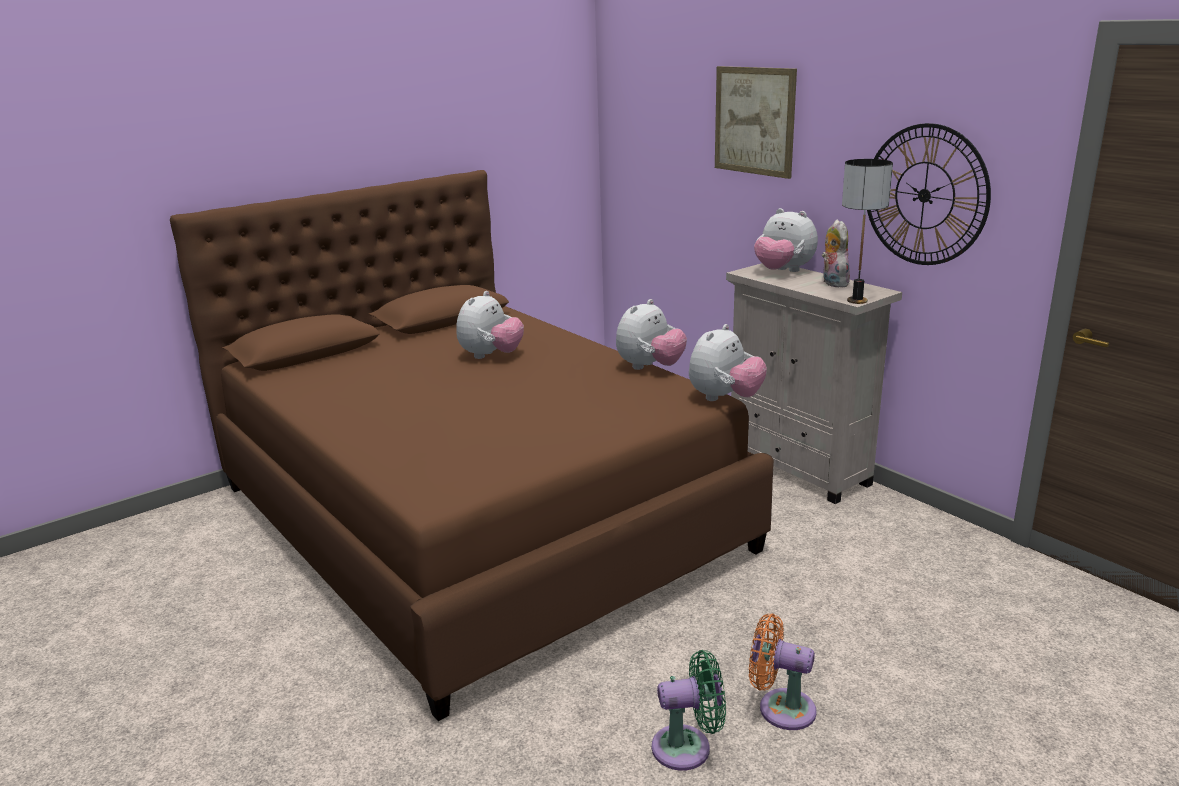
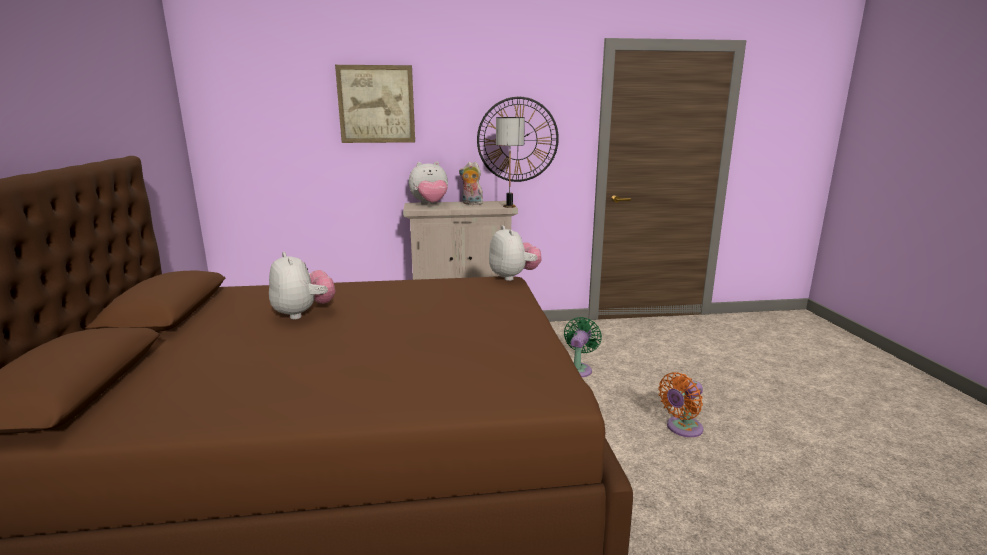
camera: 60 degrees left, 5 degrees down
(650, 367) = (432, 279): plush toy -> none
(687, 747) = (702, 473): green fan -> green fan (578, 369)

